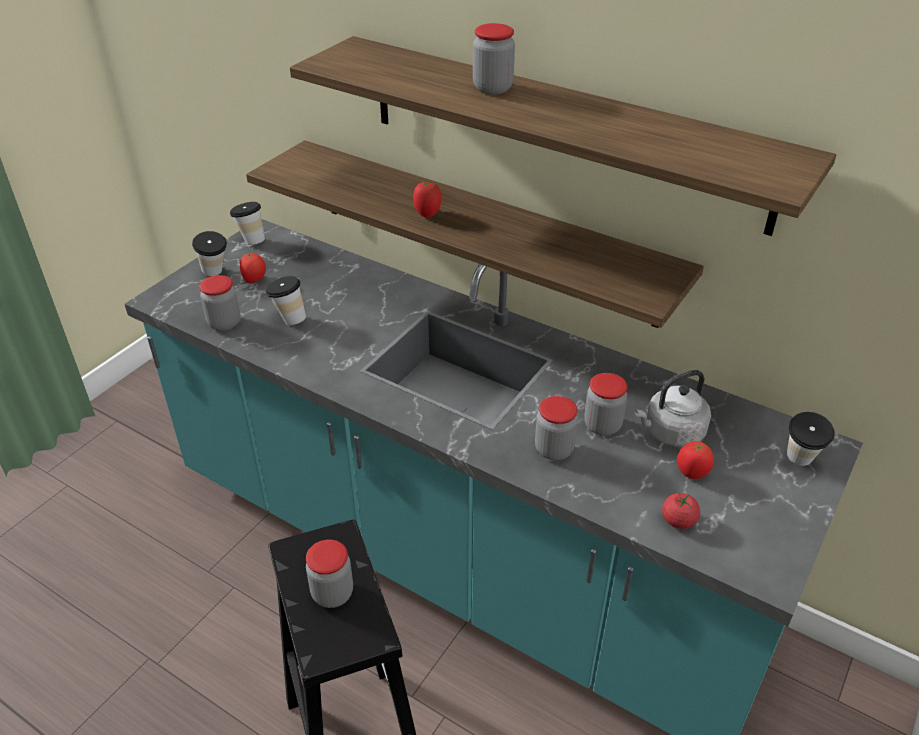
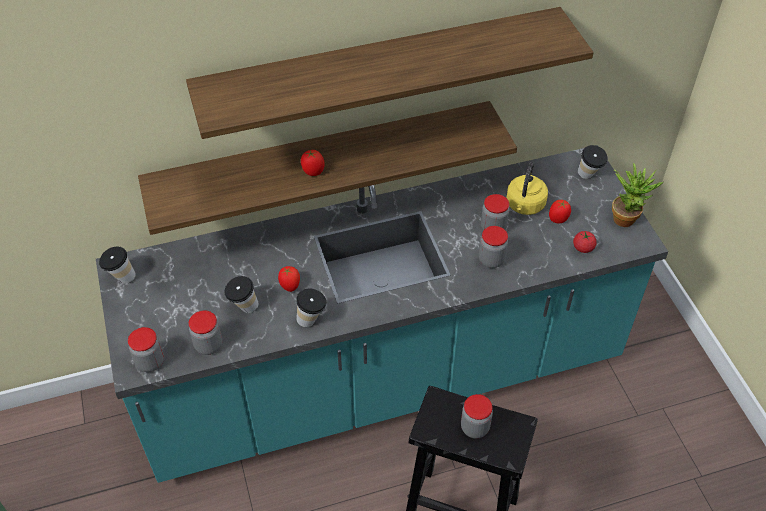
camera: 50 degrees left, 10 degrees up
(215, 274) = (141, 321): cup -> cup (312, 321)
(255, 280) = (175, 303): tomato -> tomato (290, 286)
(492, 88) = (348, 68): jar -> jar (150, 362)
(671, 433) = (524, 206): grey kettle -> yellow kettle
(788, 537) = (627, 217): none -> potted plant

